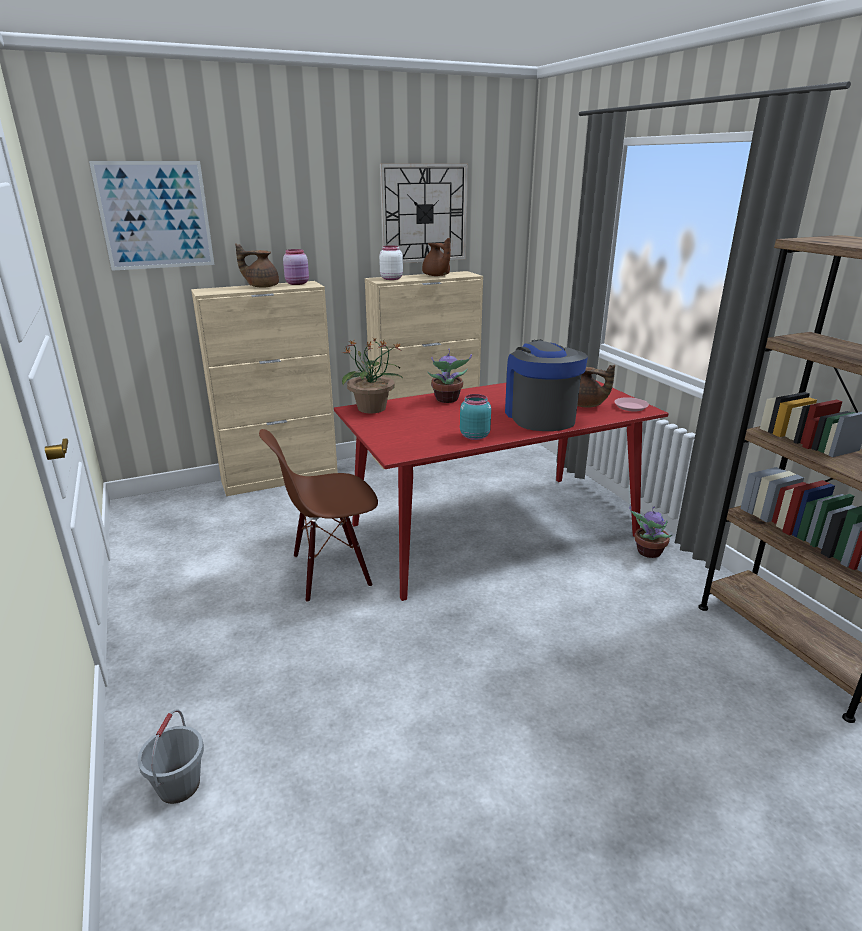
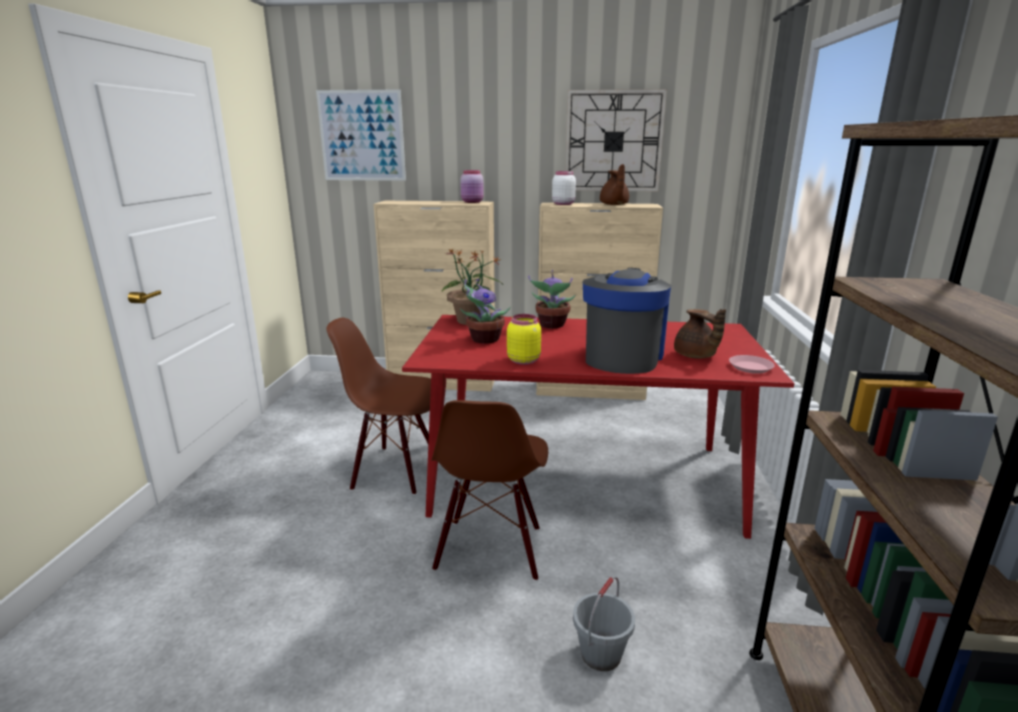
camera: 30 degrees right, 5 degrees down
(179, 786) = (107, 601): grey bucket -> grey bucket (601, 654)
(262, 286) = (439, 202): brown teapot -> none
(474, 436) = (523, 360): turquoise jar -> yellow jar
(480, 606) = (490, 549): none -> brown chair
(648, 552) = (744, 560): potted plant -> potted plant (483, 339)

